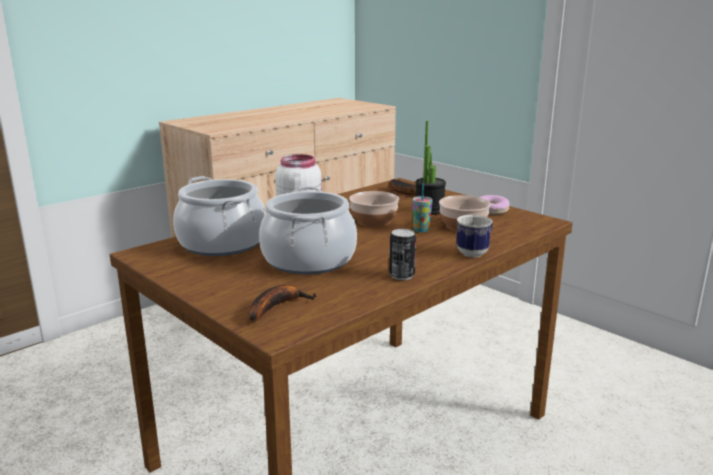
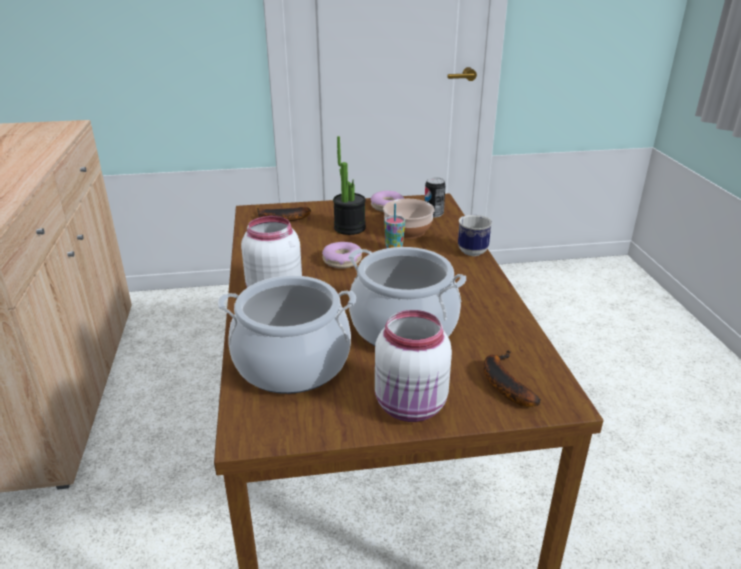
camera: 55 degrees left, 10 degrees up
(211, 285) = (412, 407): none -> white jar
(374, 221) = (342, 260): bowl -> donut
(402, 276) = (489, 297): can -> can (433, 214)

